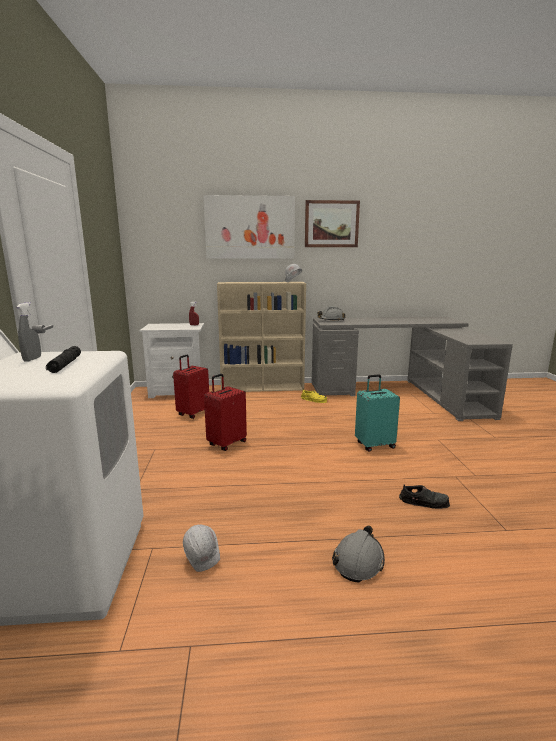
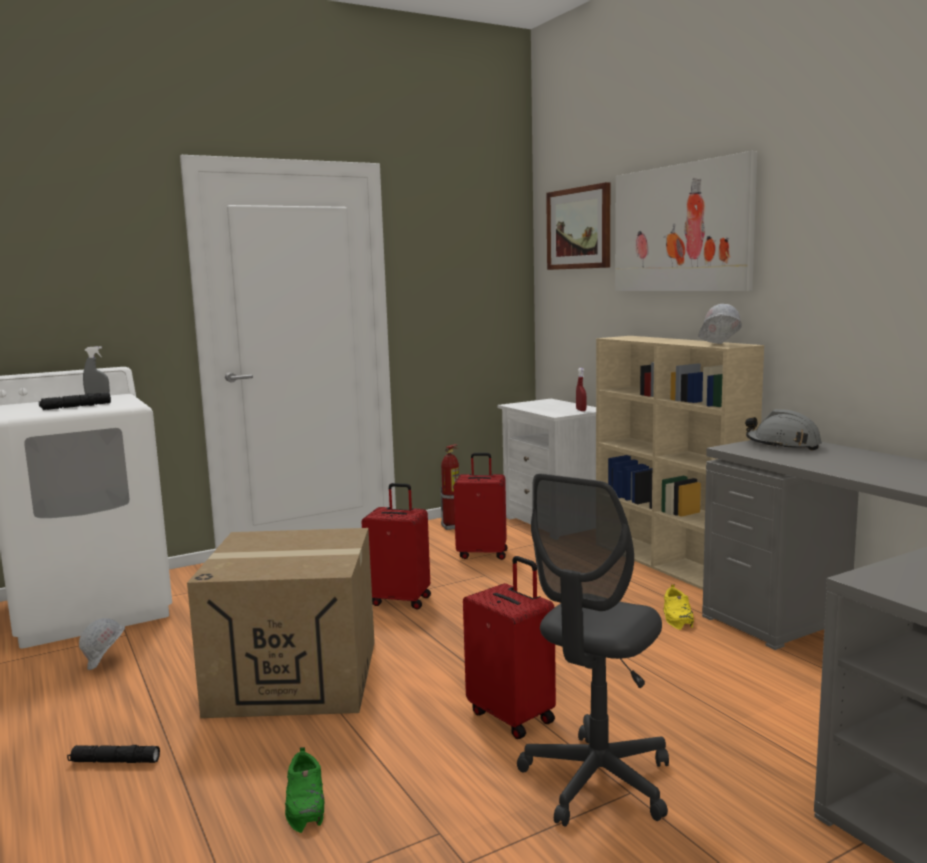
camera: 65 degrees right, 5 degrees down
(137, 411) = (452, 526): none -> fire extinguisher
(295, 487) = (295, 677): none -> cardboard box
(331, 224) = (832, 205): picture -> picture (579, 228)
(358, 561) = (114, 761): grey hard hat -> black flashlight
(374, 445) = (513, 716): turquoise suitcase -> red suitcase
(424, 501) = (306, 801): black shoe -> green shoe
(429, 442) = (597, 781): none -> grey office chair

